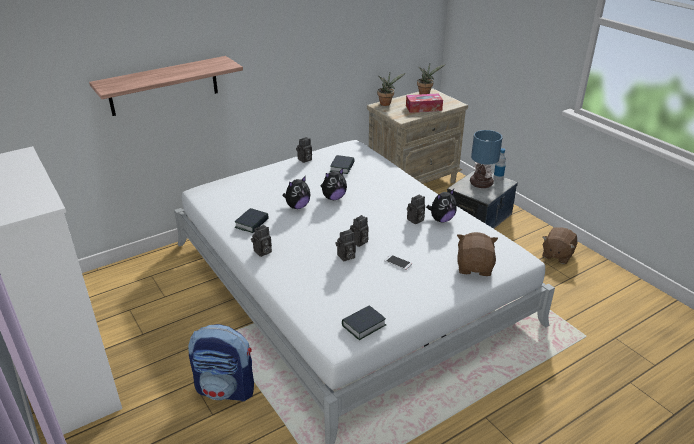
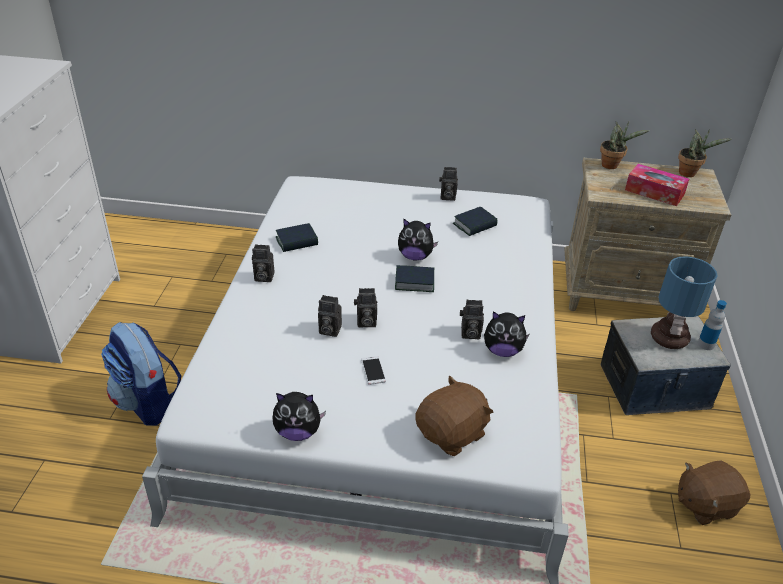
camera: 40 degrees right, 5 degrees up
(164, 86) = (293, 43): shelf -> none
(297, 206) = (364, 246): plush toy -> plush toy (298, 432)
(363, 325) = (237, 415): book -> book (414, 282)

